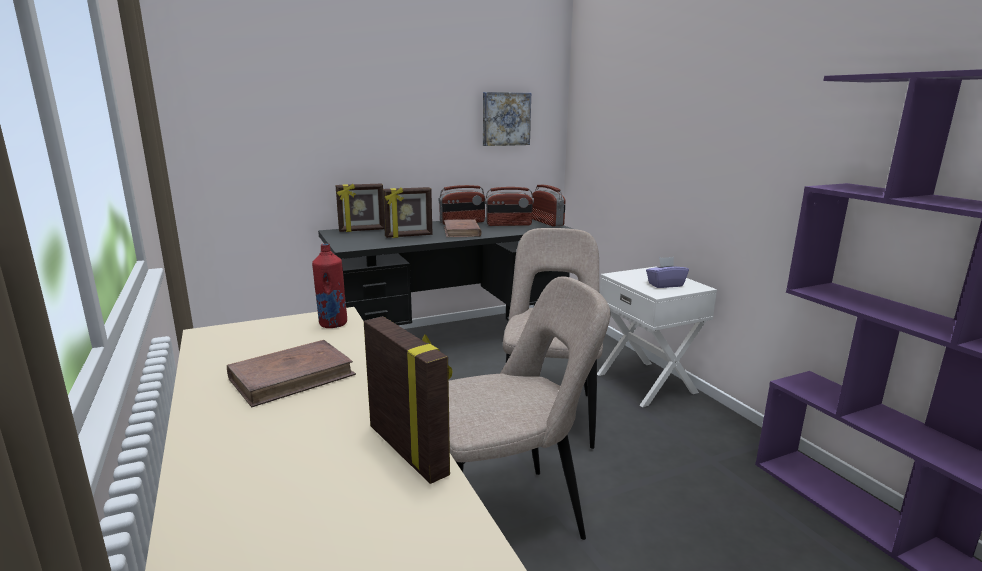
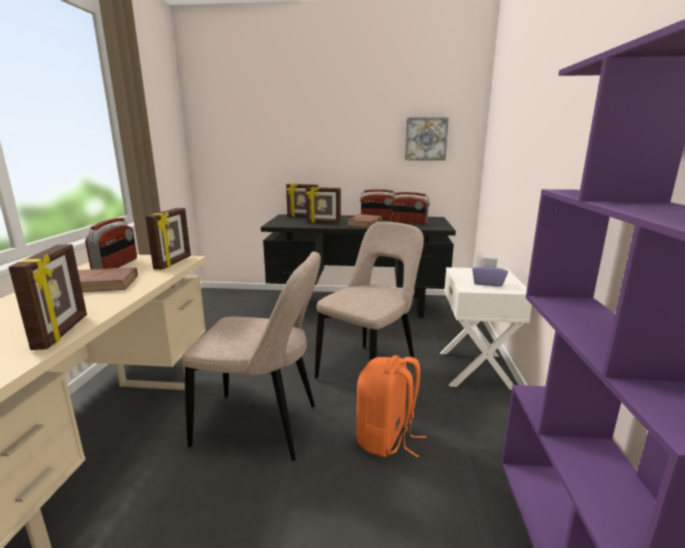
camera: 30 degrees right, 0 degrees up
(332, 324) = (174, 263): red bottle -> picture frame
(547, 222) = (442, 223): radio -> radio (116, 265)
(645, 480) = (386, 439): none -> orange backpack

